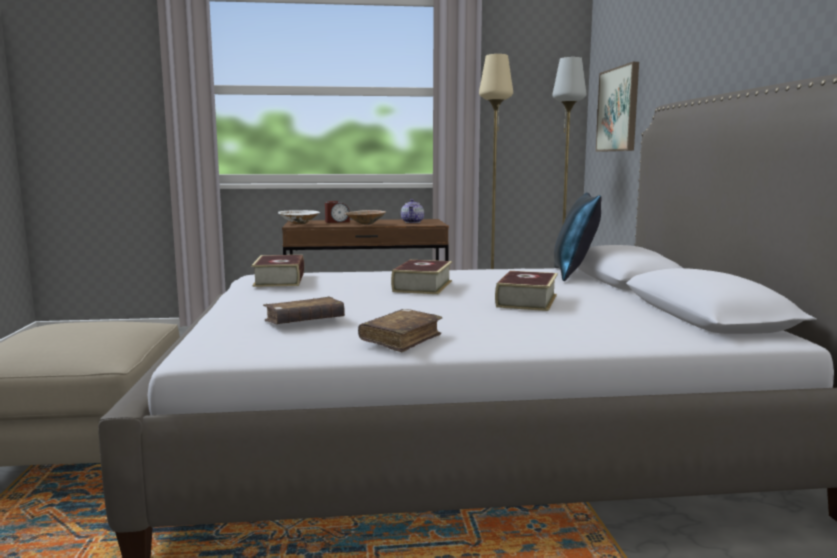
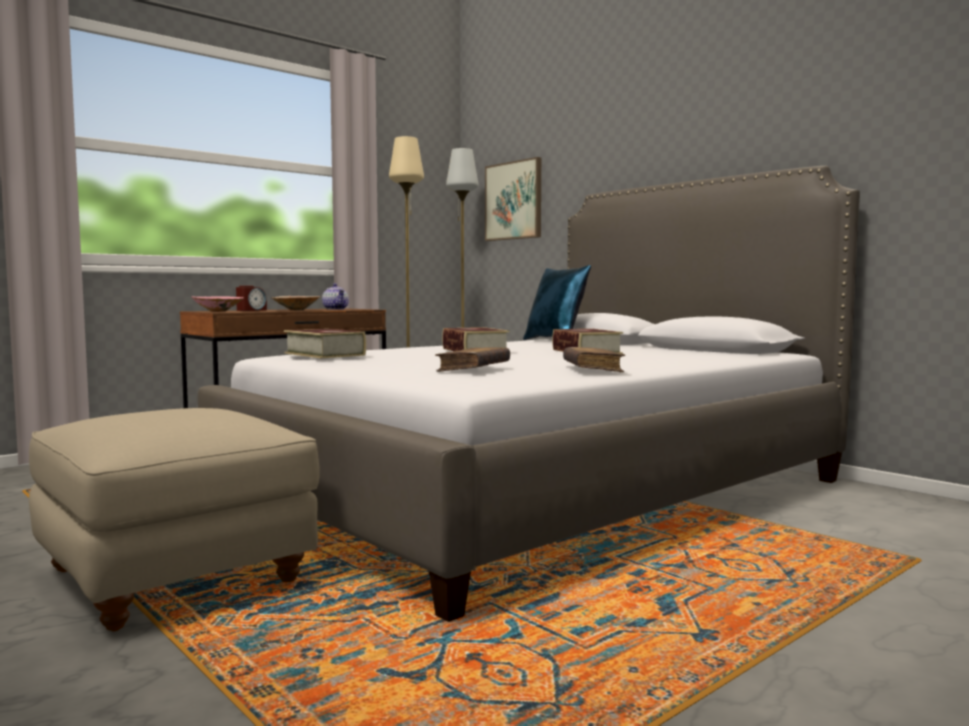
camera: 35 degrees left, 5 degrees down
(299, 224) = (218, 311): white bowl -> pink bowl

